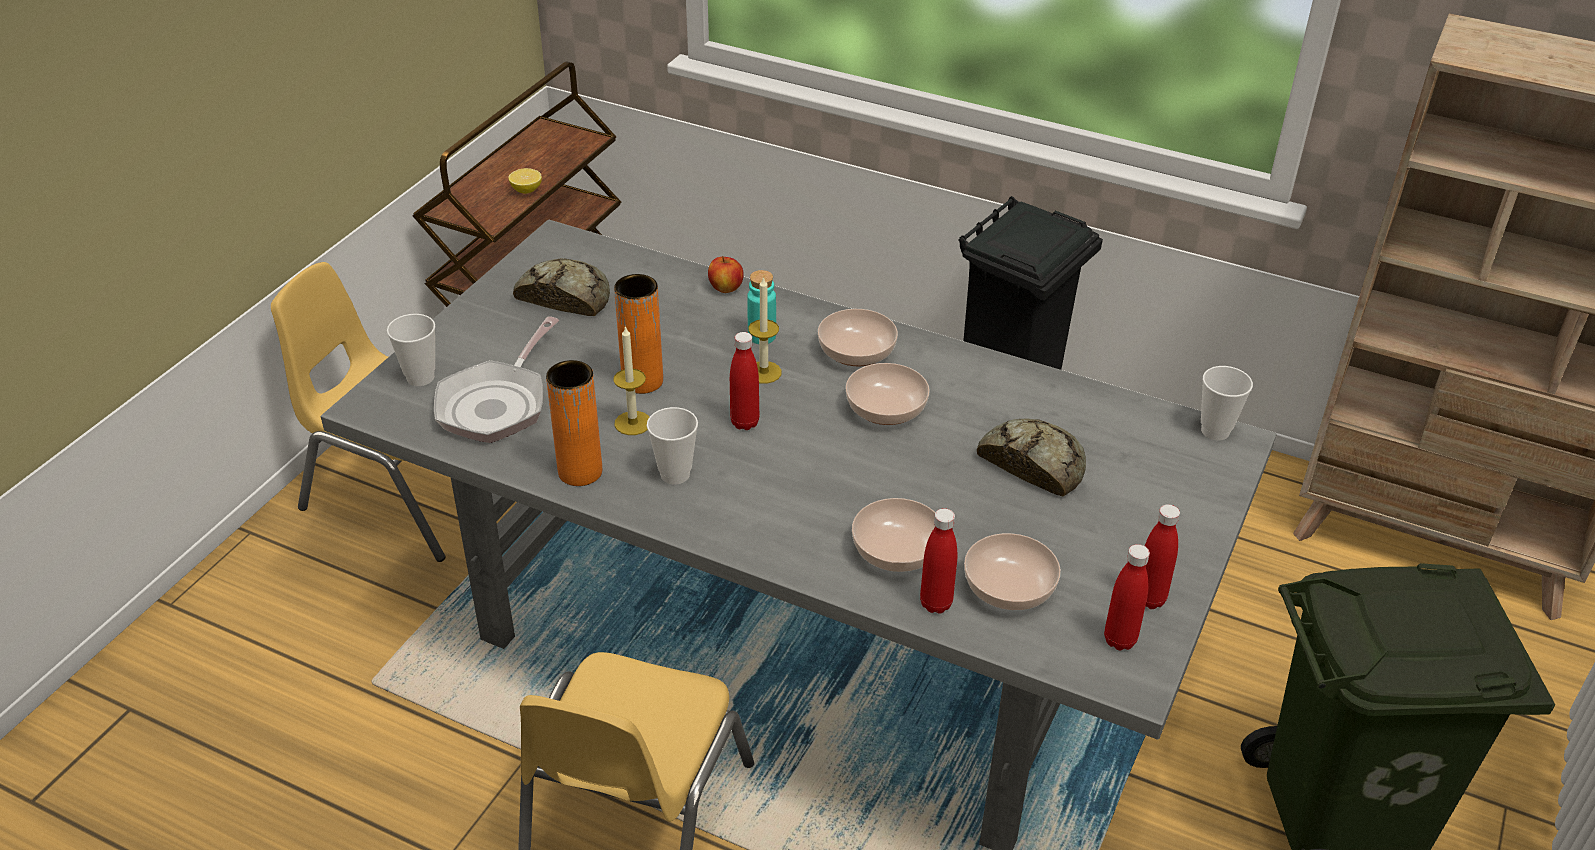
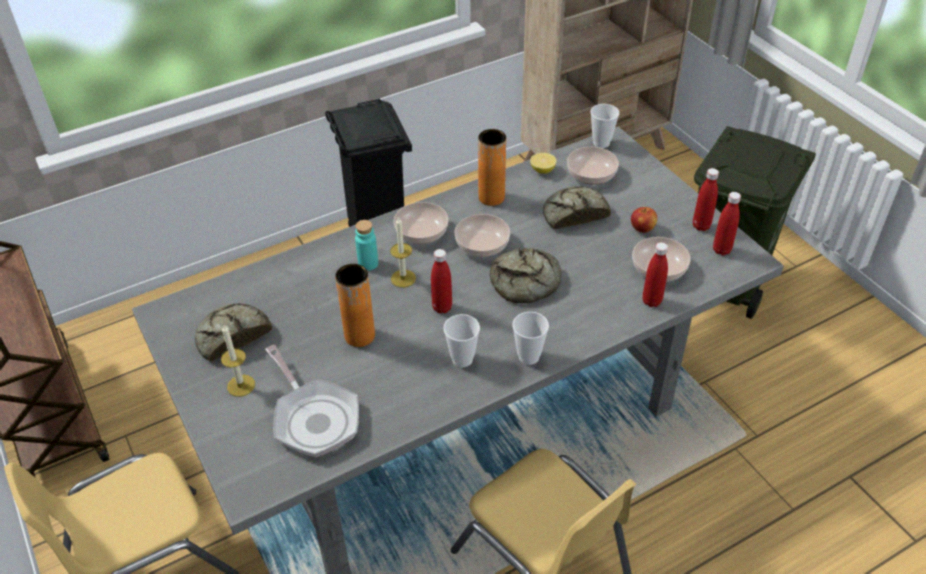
camera: 55 degrees left, 5 degrees up
(420, 377) = (244, 449): cup -> cup (528, 356)
(526, 190) = (27, 318): lemon -> lemon (542, 170)
(580, 472) = (421, 403): orange vase -> orange vase (491, 197)
(633, 423) = (396, 358): candle -> candle (241, 385)
(726, 288) = (305, 257): apple -> apple (642, 228)
(855, 474) = (526, 283): none -> bread
(896, 549) = (599, 296): bowl -> bowl (590, 174)

